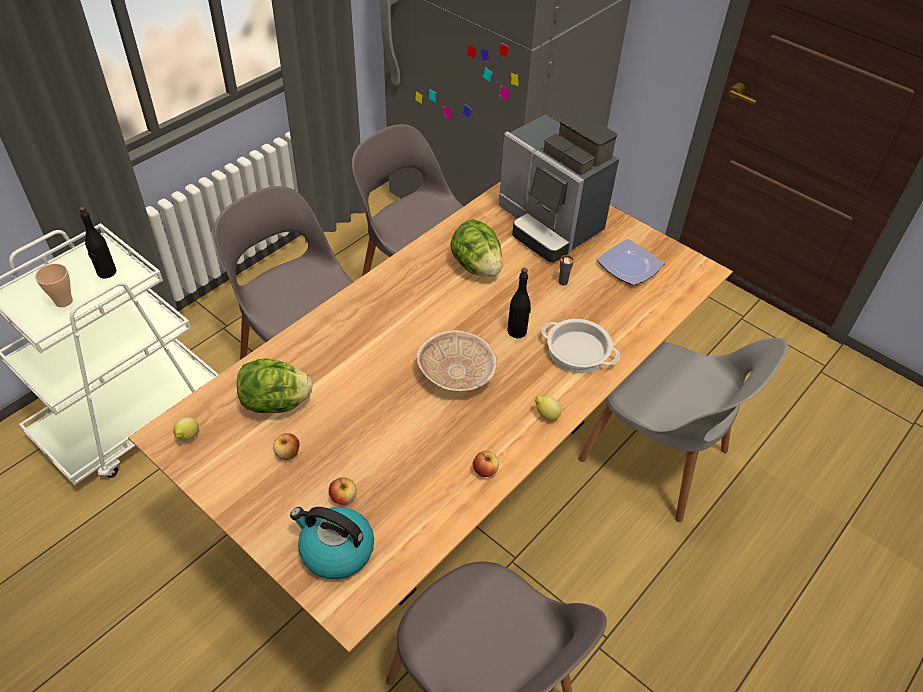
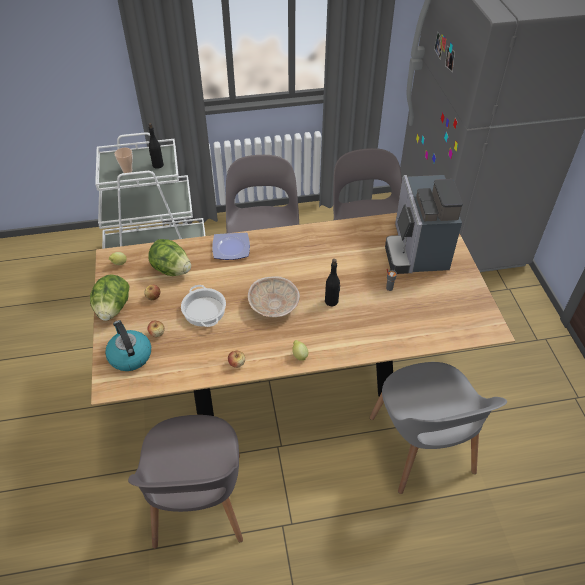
camera: 40 degrees right, 0 degrees up
(476, 266) = (346, 253): lettuce -> lettuce (113, 309)
(577, 351) = (355, 332): cooking pot -> cooking pot (203, 310)
(628, 266) = (442, 300): plate -> plate (230, 248)

